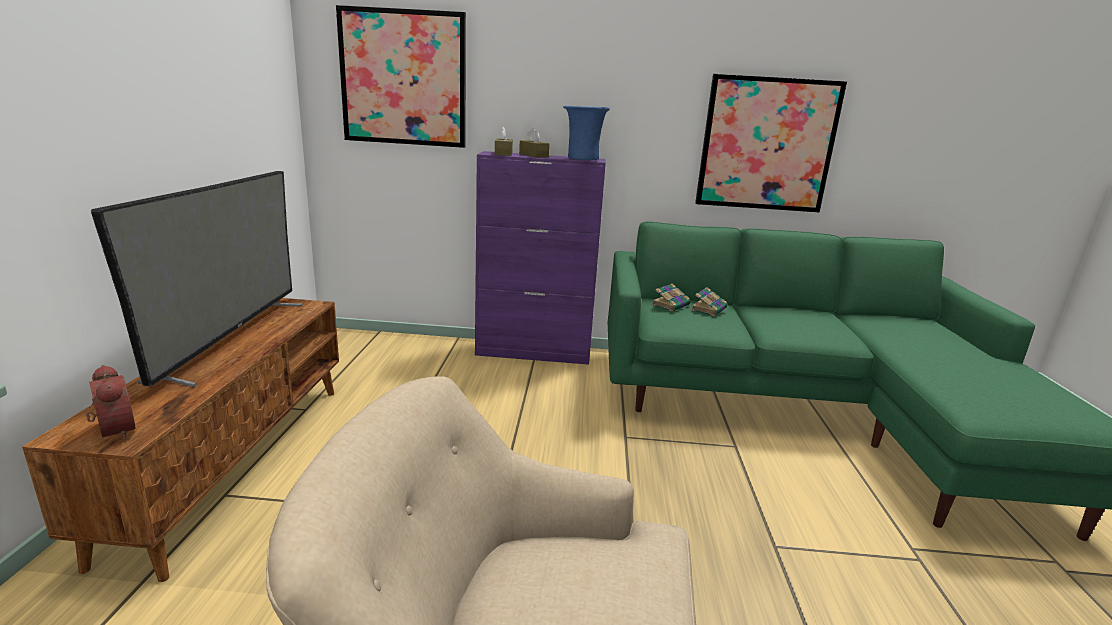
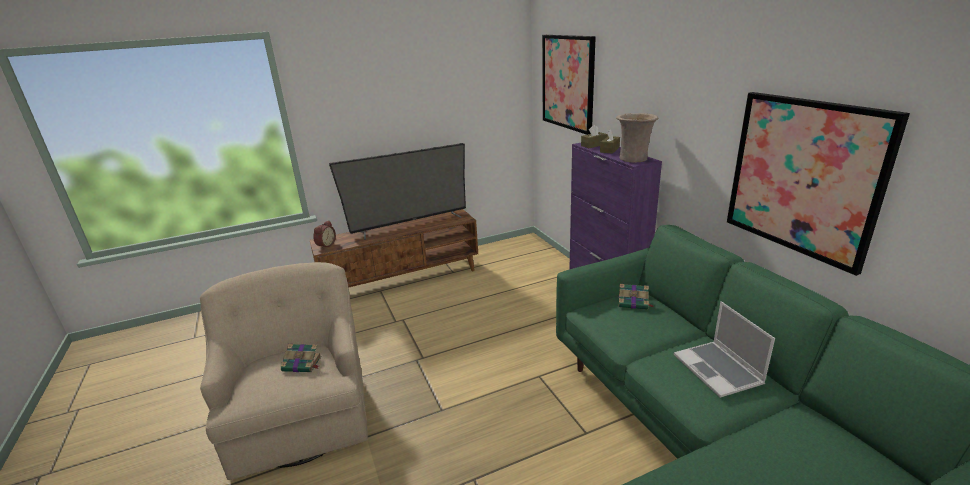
camera: 65 degrees right, 5 degrees up
(582, 159) = (633, 159): blue vase -> beige vase
(709, 309) = (653, 320): book -> book (302, 364)
(799, 317) = (719, 370): none -> laptop

